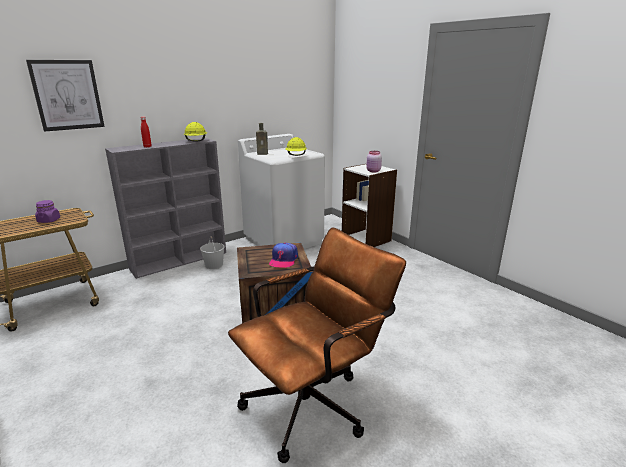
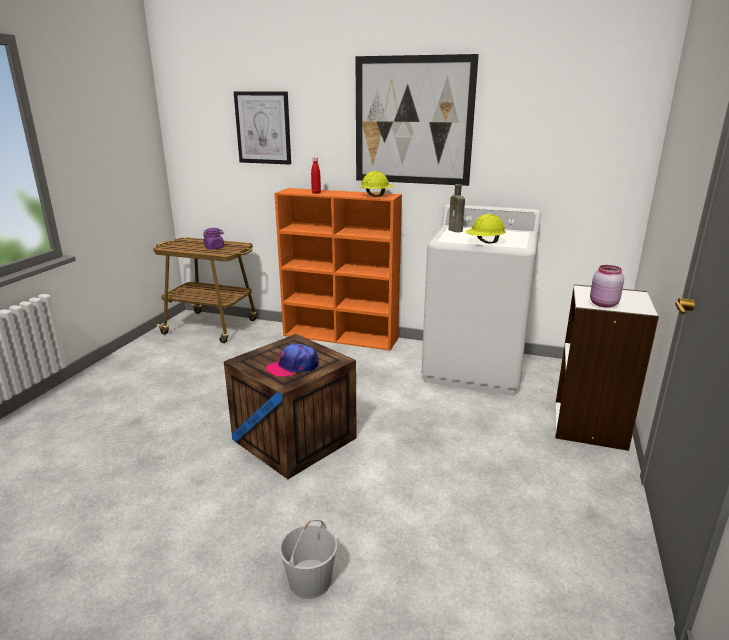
camera: 55 degrees right, 0 degrees up
(180, 260) = (341, 337): grey bookcase -> orange bookcase
(205, 83) = (413, 121): none -> picture
(214, 265) = (356, 356): white bucket -> white bucket (310, 581)
(314, 402) = (157, 535): brown office chair -> none

